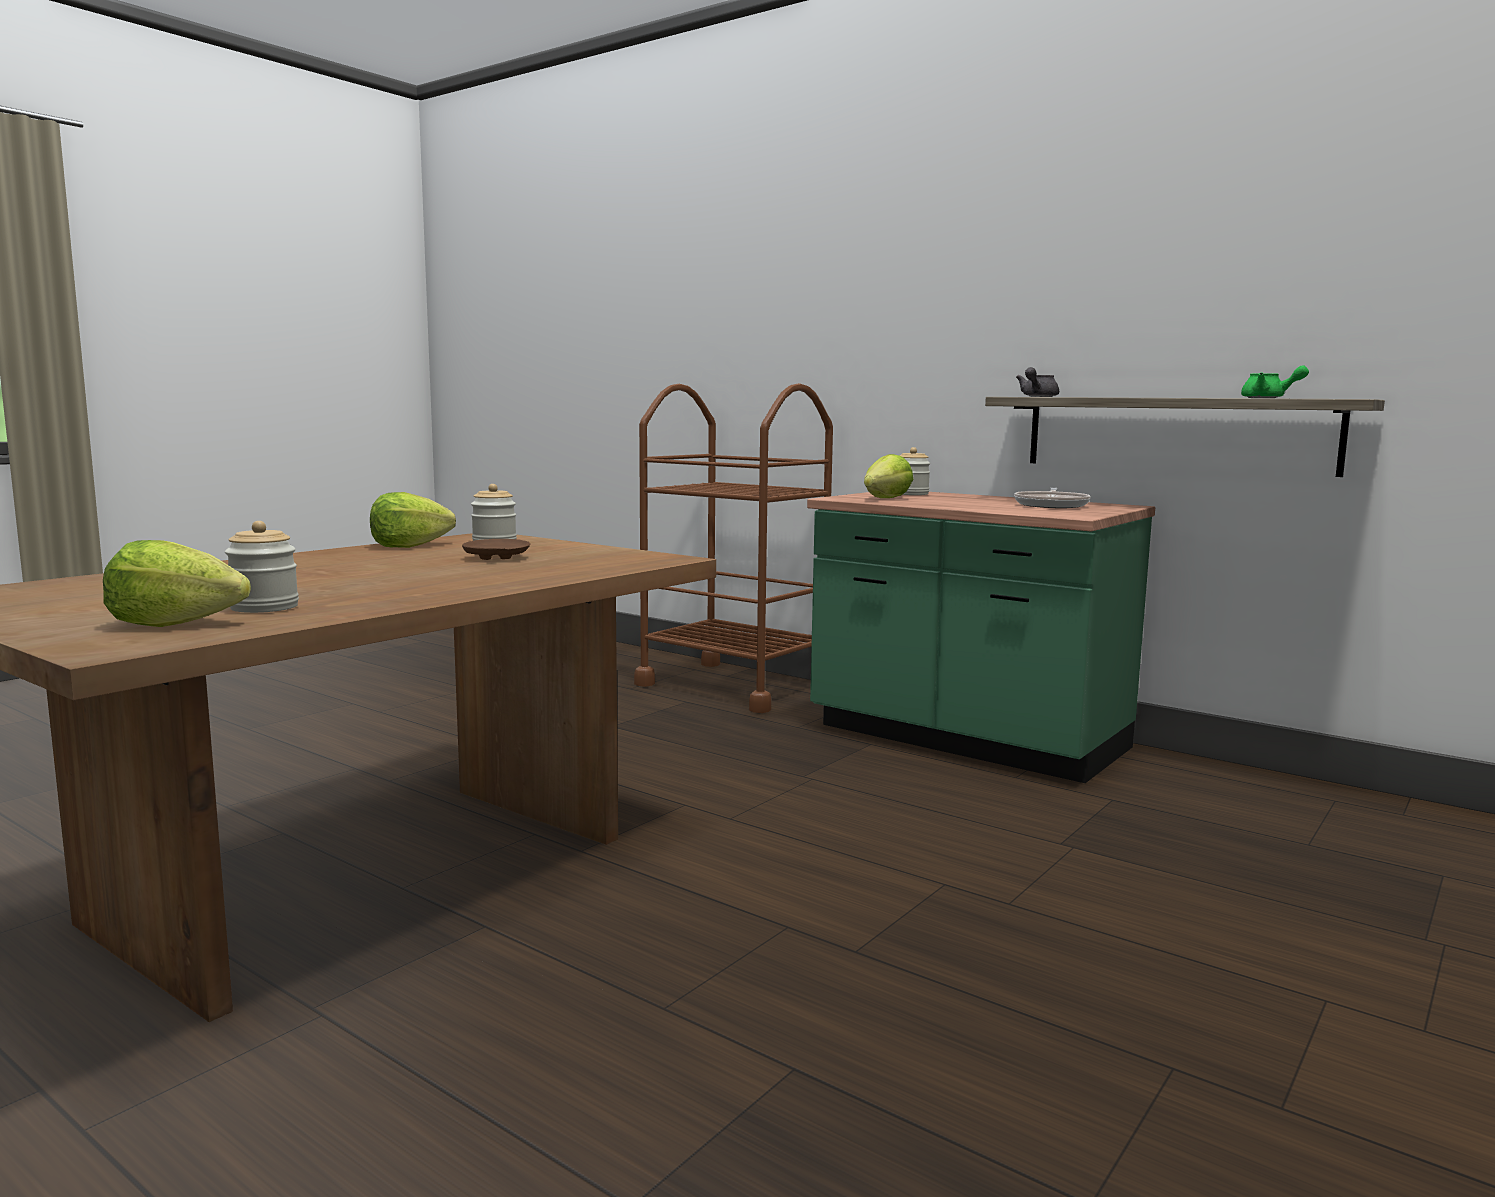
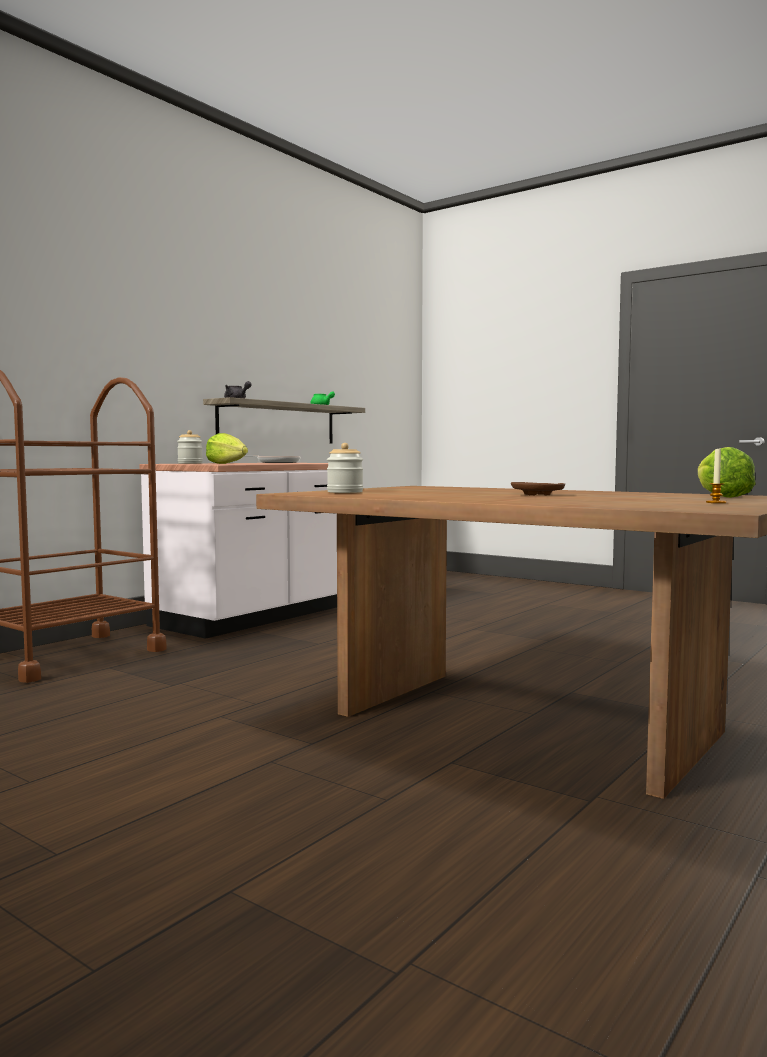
camera: 90 degrees left, 5 degrees down
(60, 607) = (715, 502): none -> candle
(264, 607) = (658, 495): jar -> none
(409, 546) = (371, 495): lettuce -> none
(496, 558) = (432, 491): brown plate -> brown plate (538, 495)
(966, 739) = (254, 617): green counter -> white counter

